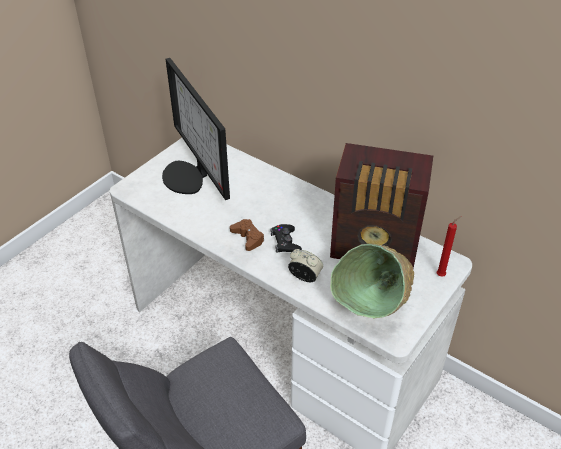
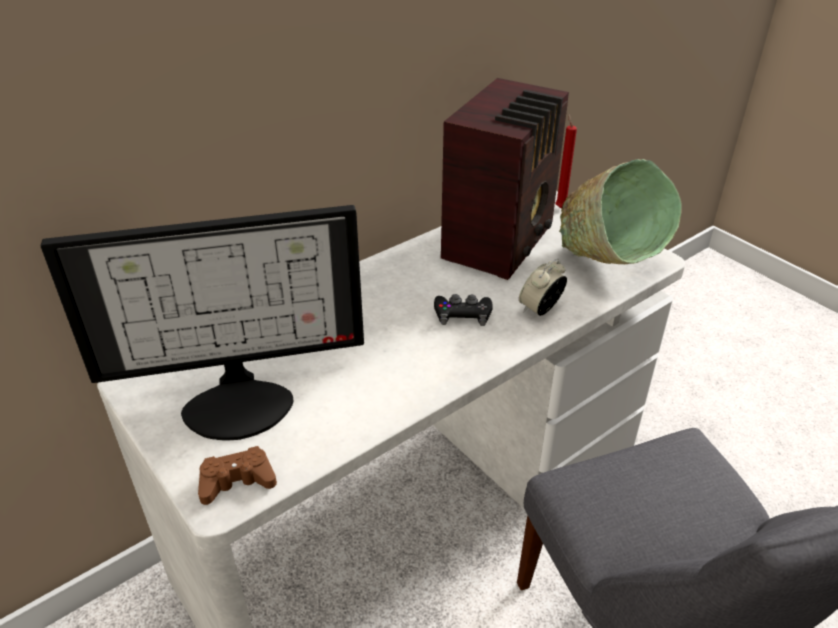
camera: 75 degrees left, 5 degrees down
(248, 238) = (438, 351): brown game controller -> brown game controller (237, 481)

